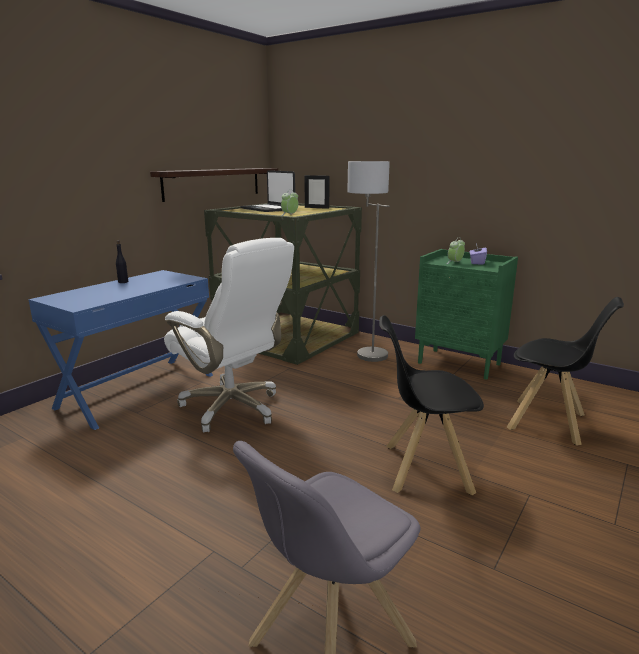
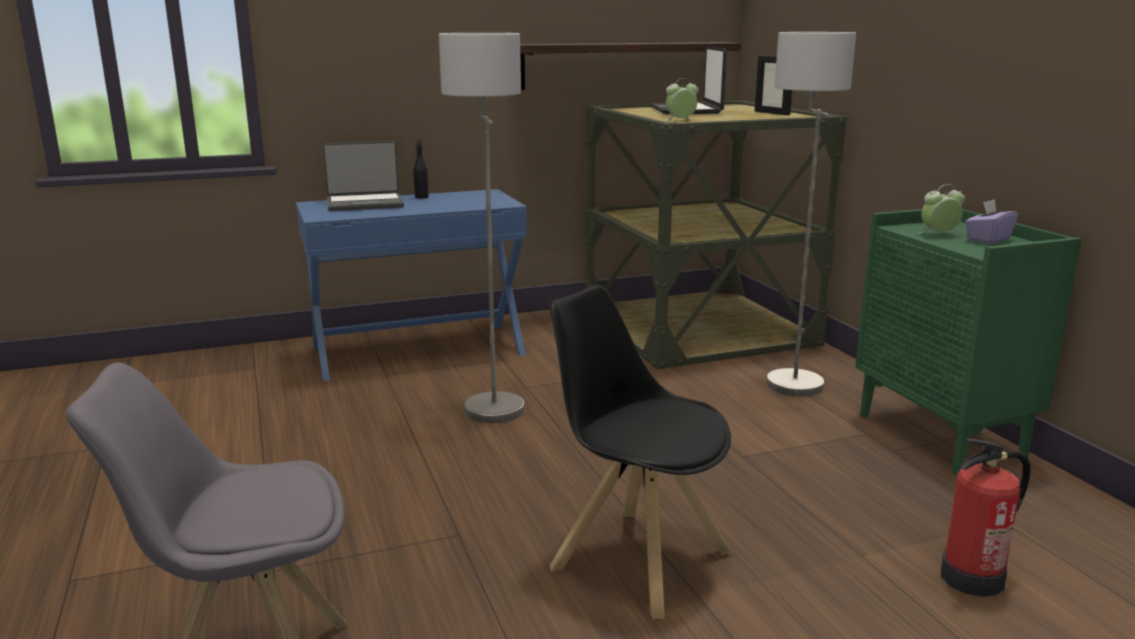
camera: 35 degrees right, 0 degrees up
(91, 292) = (365, 204): none -> laptop
(232, 410) = (491, 403): white office chair -> grey floor lamp
(549, 422) = (973, 578): black chair -> fire extinguisher

